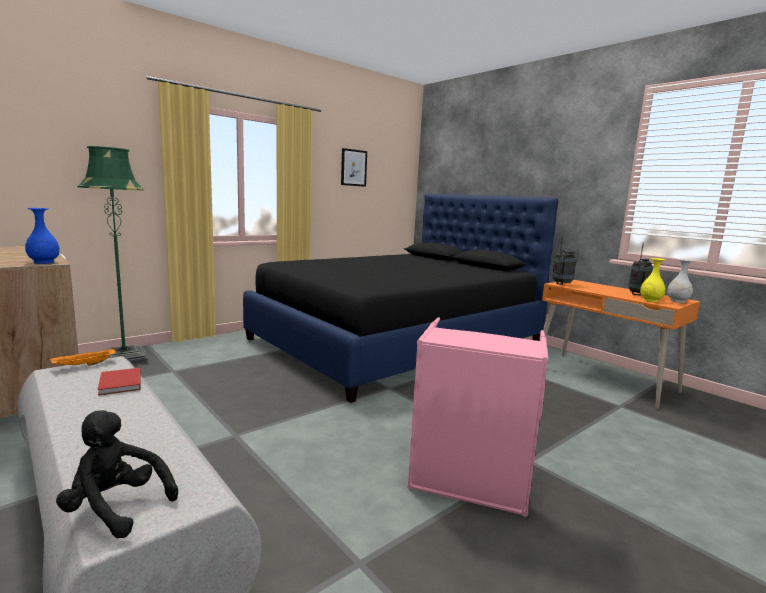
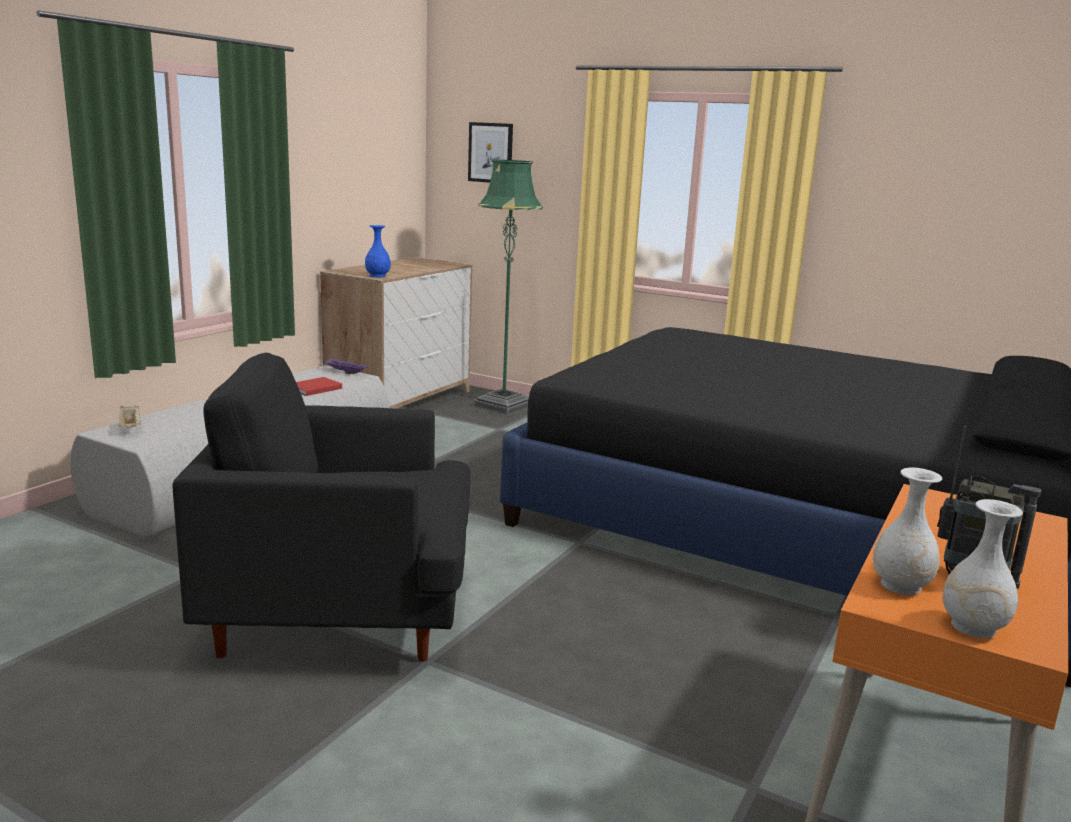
camera: 70 degrees right, 5 degrees up
(84, 365) = (344, 372): orange tray -> purple tray
(116, 508) = (130, 427): black plush toy -> beige tray
(353, 168) = (932, 174): picture -> picture (490, 153)
(468, 484) = (345, 617): pink laundry basket -> black armchair
(562, 284) = (935, 500): radio -> none
(650, 300) = (901, 586): yellow vase -> white vase

